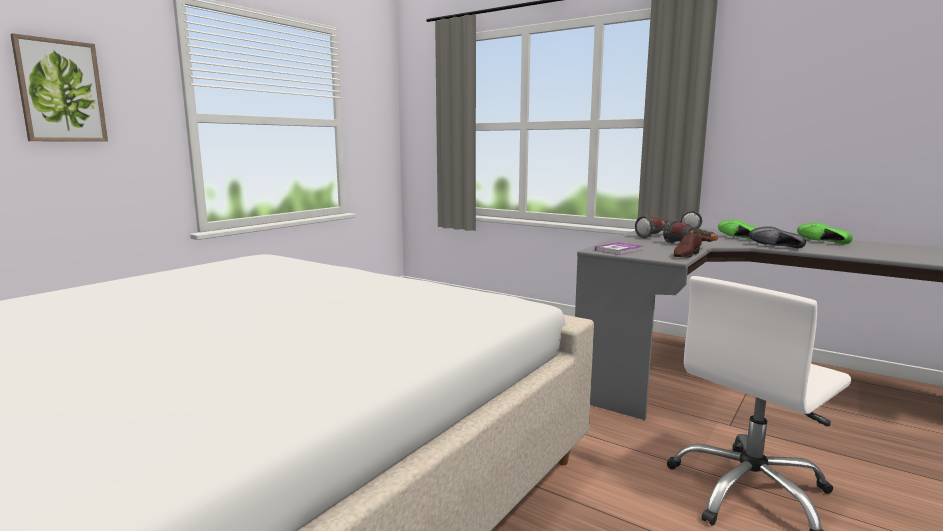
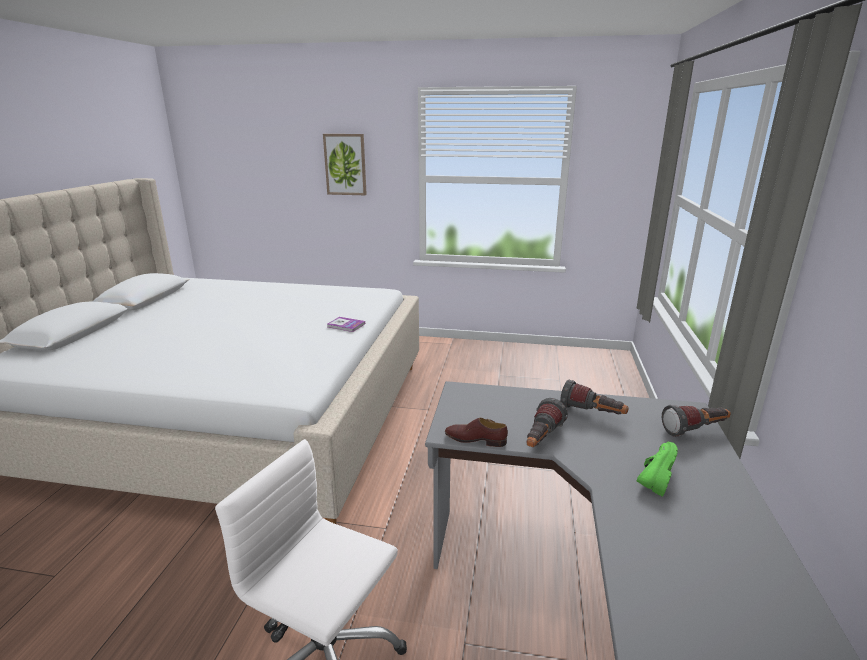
camera: 65 degrees right, 10 degrees up
(619, 250) = (470, 400): book -> book (346, 325)
(776, 247) = (611, 510): black shoe -> none
(822, 242) = (731, 568): green shoe -> none

